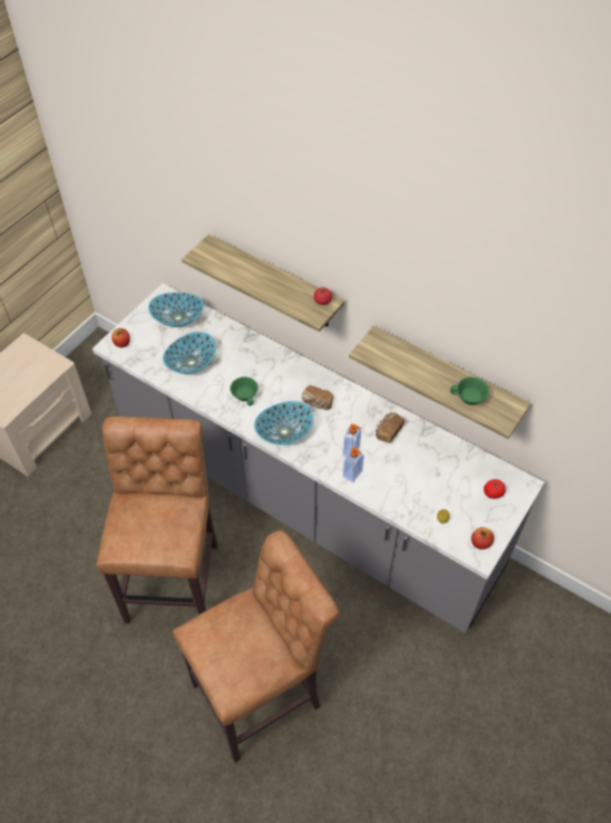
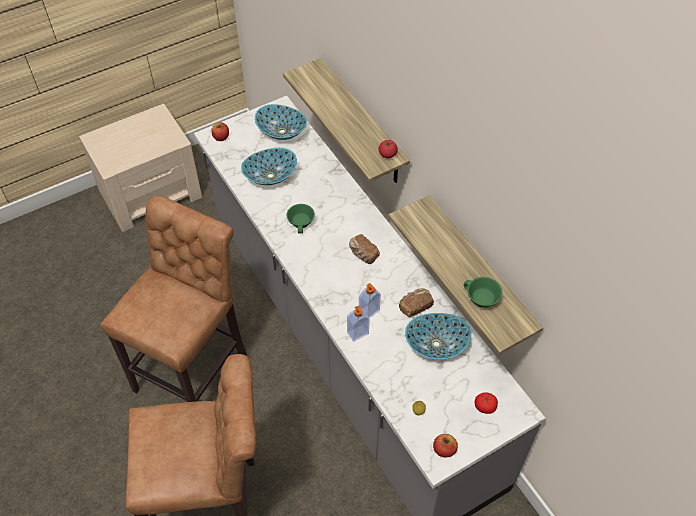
camera: 25 degrees right, 0 degrees up
(284, 432) = (317, 270): bowl -> bowl (436, 344)

